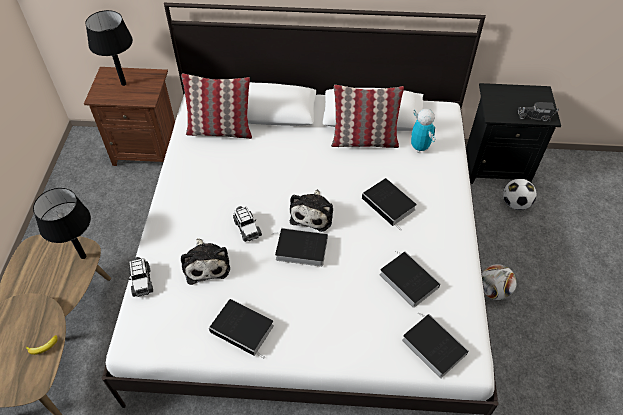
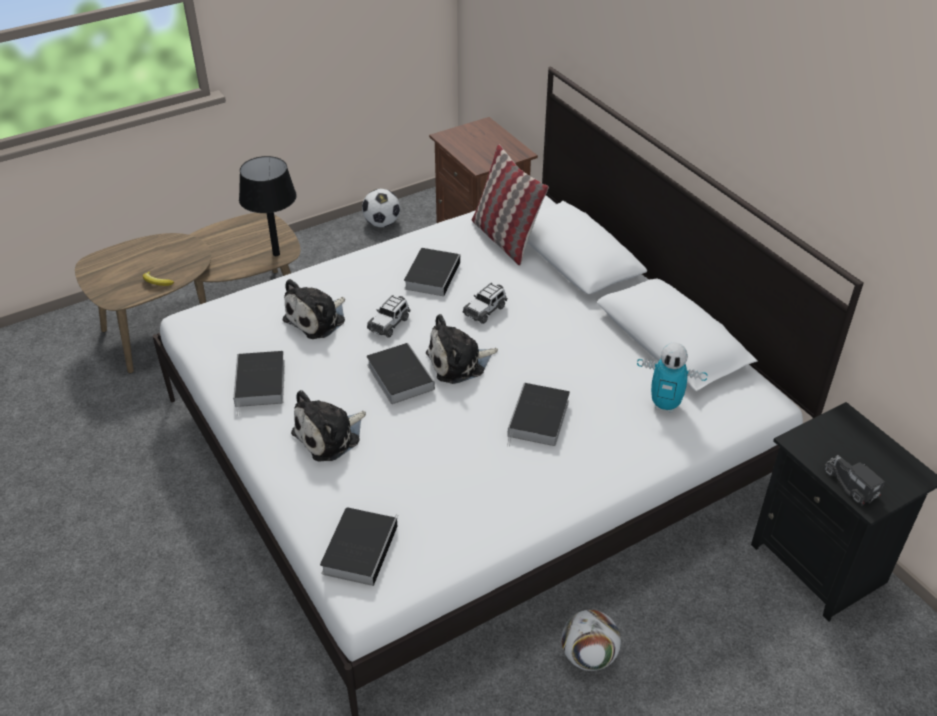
camera: 55 degrees right, 10 degrees down
(124, 84) = (483, 141): black table lamp -> none
(141, 281) = (261, 290): toy car -> toy car (485, 310)
(324, 314) = (330, 436): none -> plush toy
(364, 141) = (619, 352): pillow -> none
(407, 280) = (437, 484): book -> book (432, 274)
(419, 147) = (665, 405): toy robot -> toy robot turned 75 degrees clockwise
(515, 204) = (774, 617): football -> football (382, 223)

